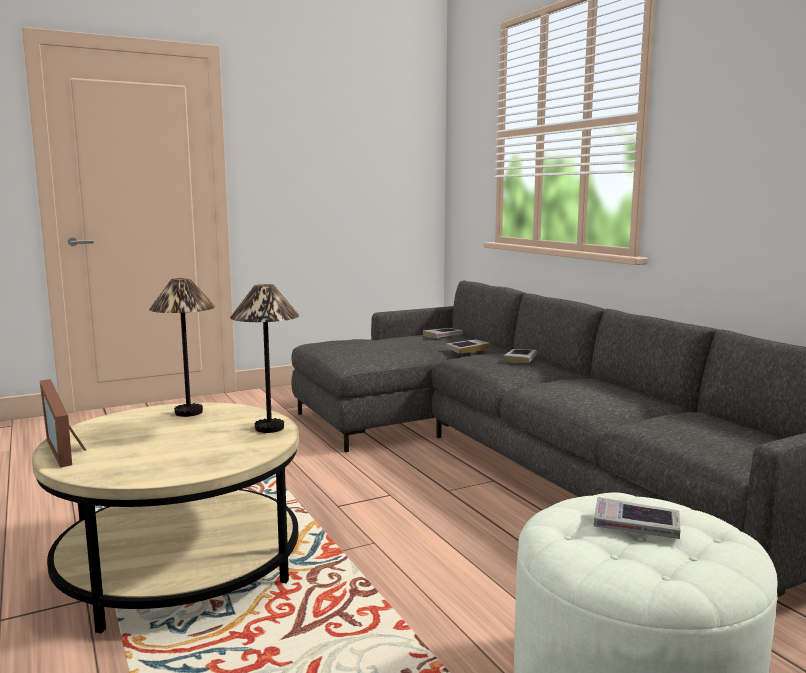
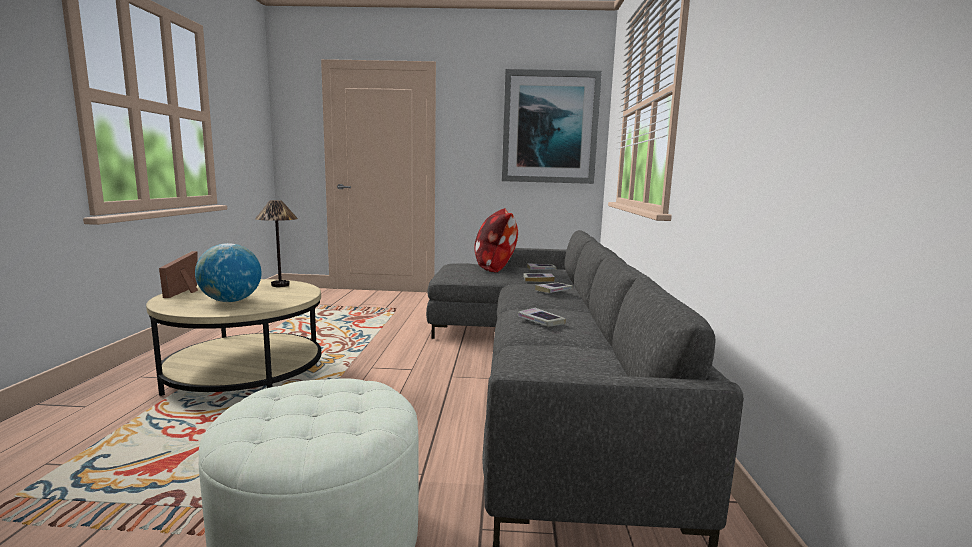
camera: 30 degrees right, 0 degrees up
(188, 448) = (231, 301): none -> globe
(269, 428) = (292, 299): table lamp -> none
(379, 146) = (549, 128): none -> picture
(383, 341) = (495, 267): none -> pillow
(636, 526) = (321, 404): book -> book (540, 321)

